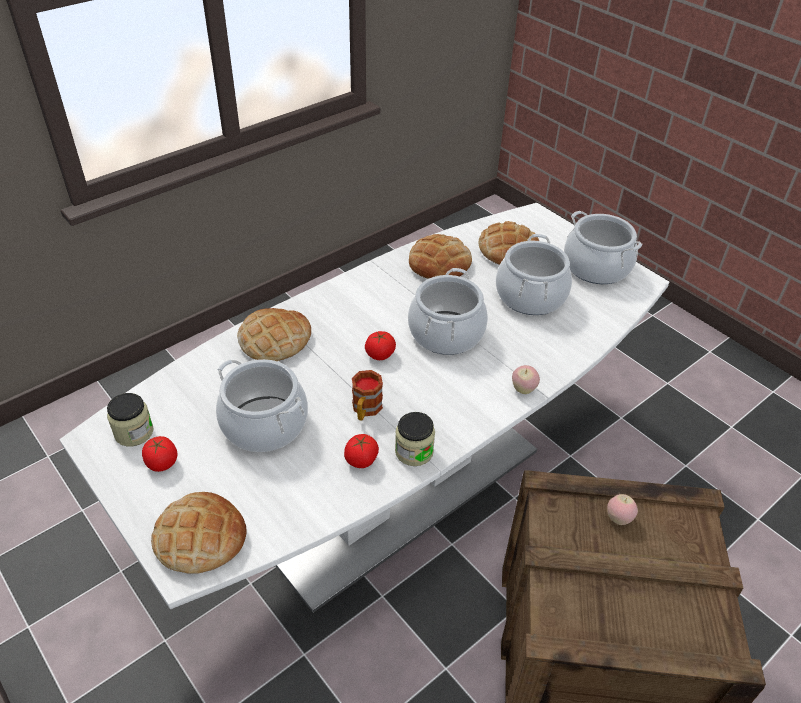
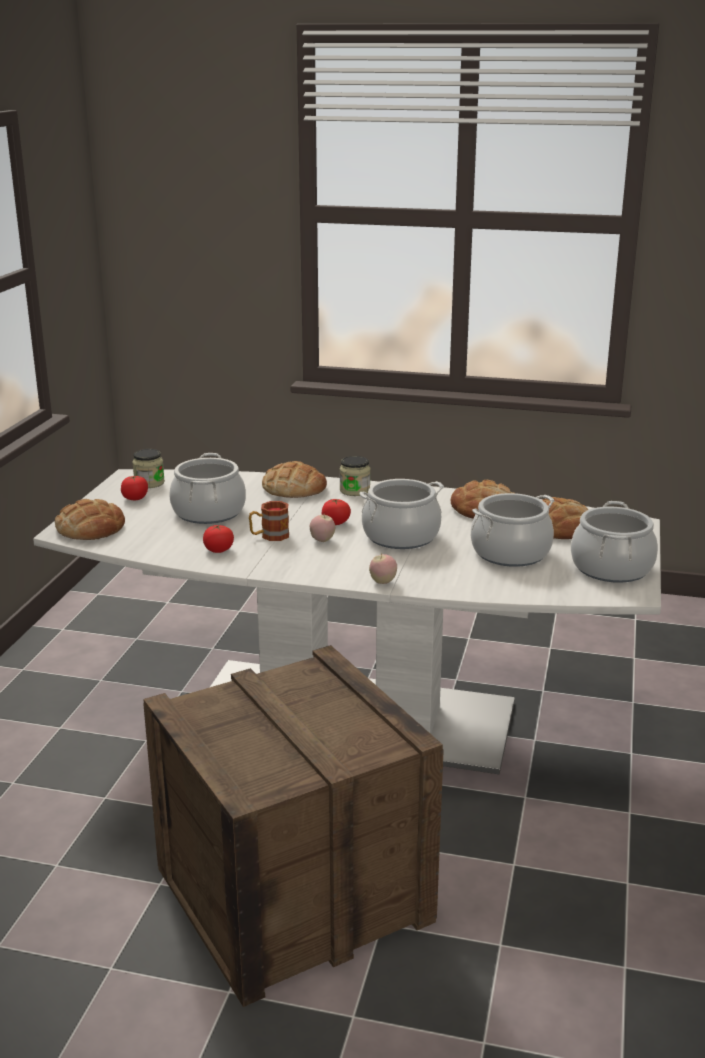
camera: 55 degrees right, 20 degrees down
(414, 451) = (252, 563): jar -> jar (354, 490)
(618, 518) = (337, 705): apple -> apple (322, 540)

